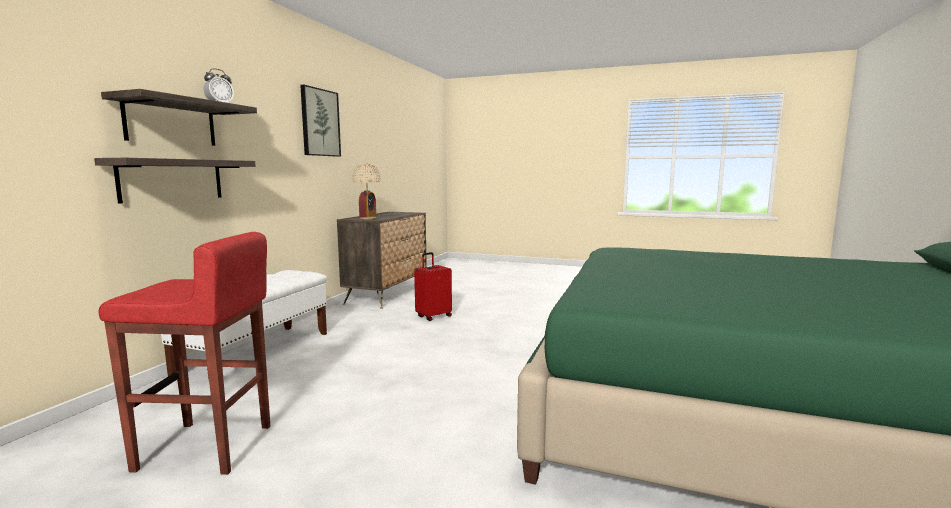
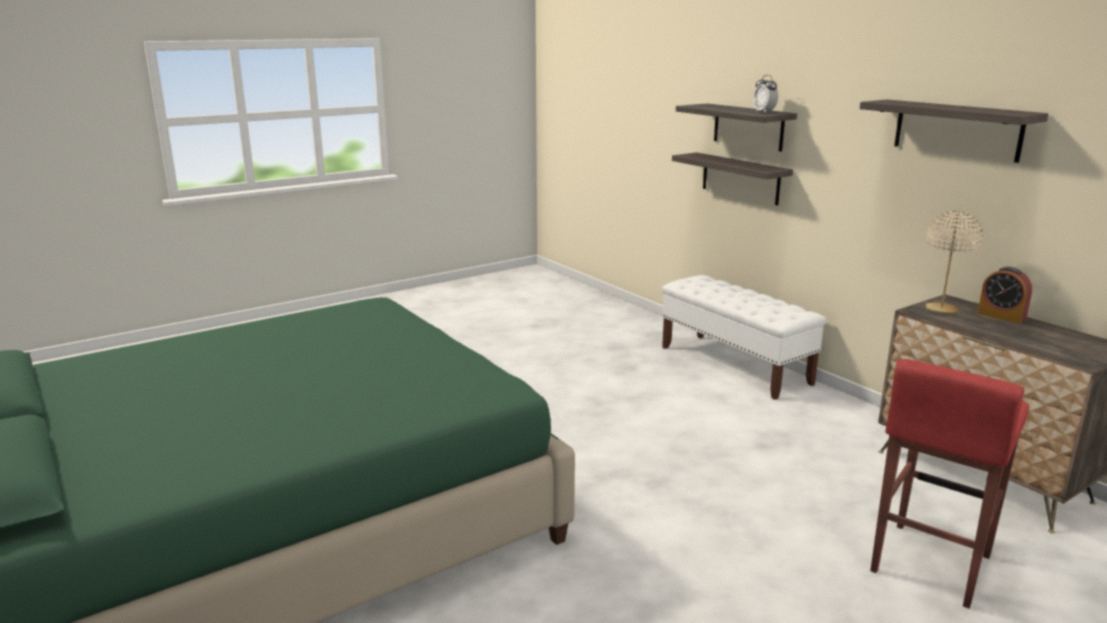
camera: 125 degrees right, 10 degrees up
(206, 448) = (571, 341): red stool -> red stool (928, 563)
(320, 122) = (957, 130): picture -> shelf
(433, 316) = (802, 478): red suitcase -> none

